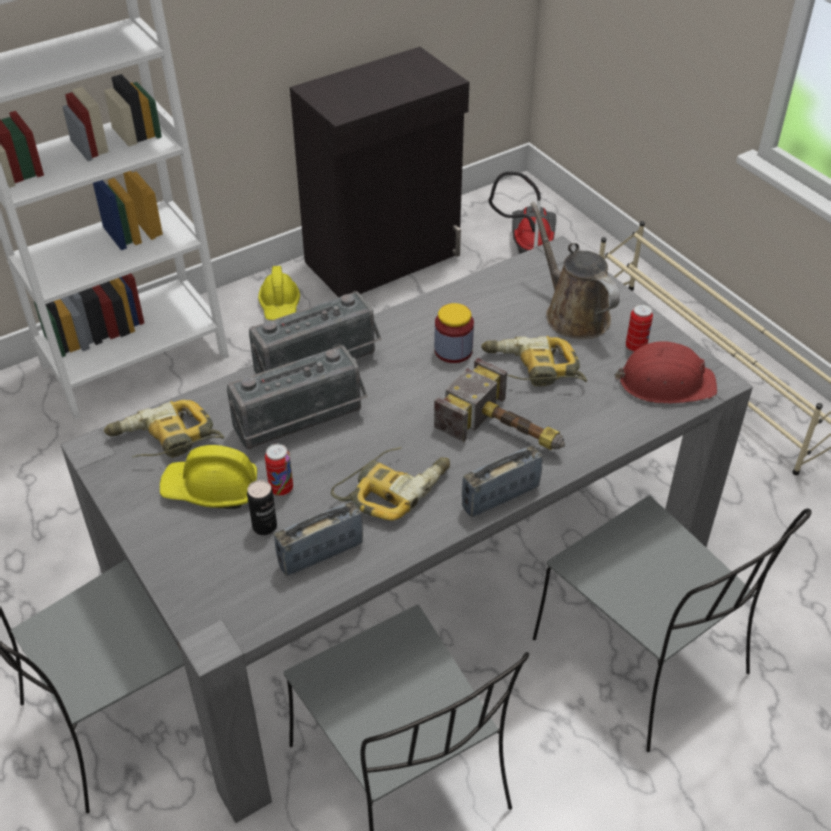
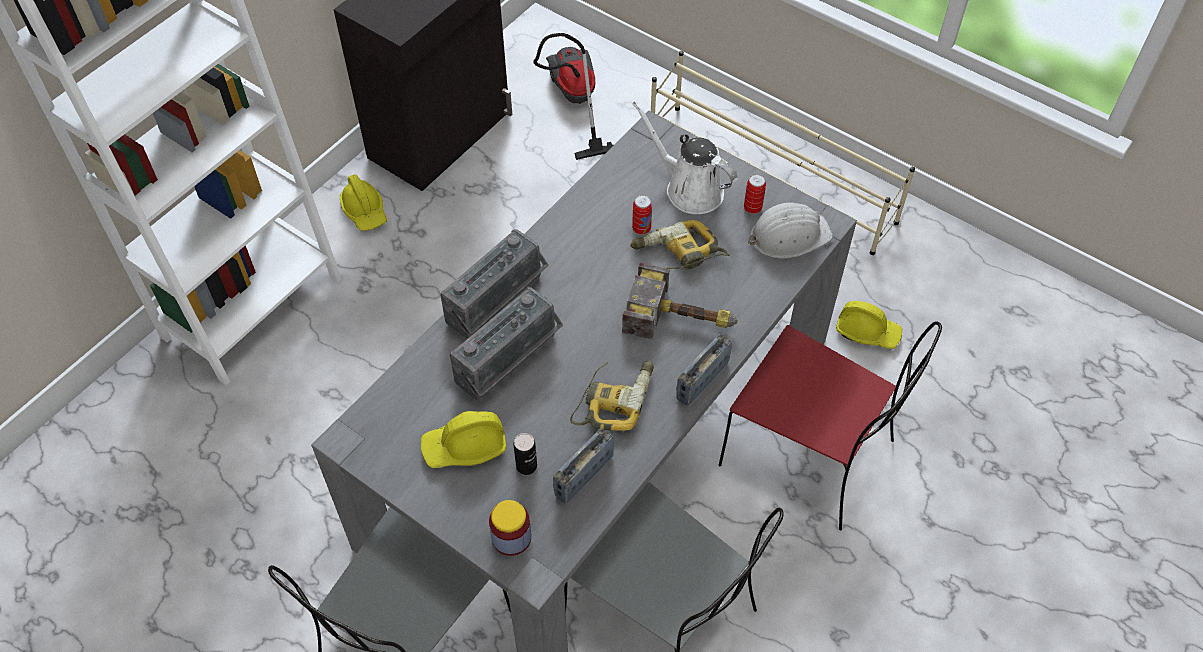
camera: 20 degrees left, 10 degrees up
(165, 441) = (402, 414): power drill -> none
(281, 489) = (523, 428): can -> can (641, 229)
(453, 350) = (605, 254): jar -> jar (511, 537)
(573, 314) = (689, 189): brown watering can -> white watering can
(644, 659) = (811, 455): grey chair -> red chair
(665, 382) = (788, 235): red hard hat -> white hard hat
(760, 550) = (867, 331): none -> yellow hard hat

